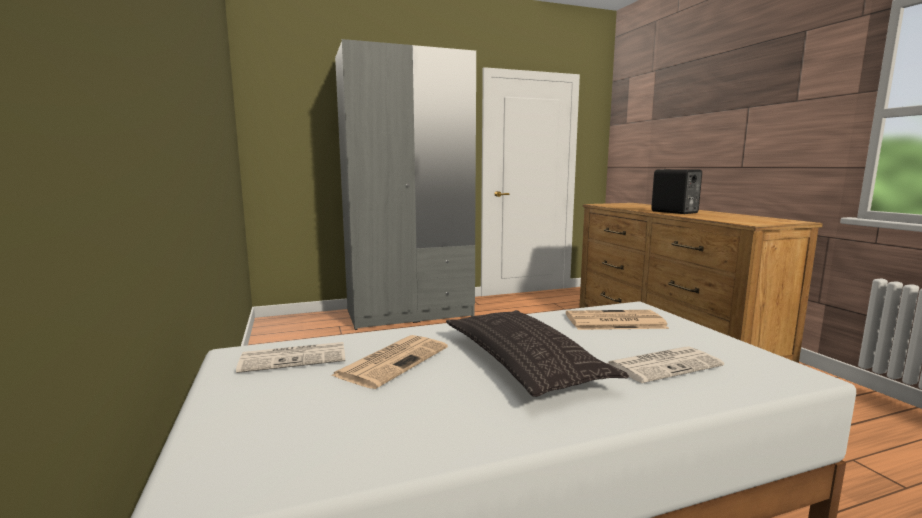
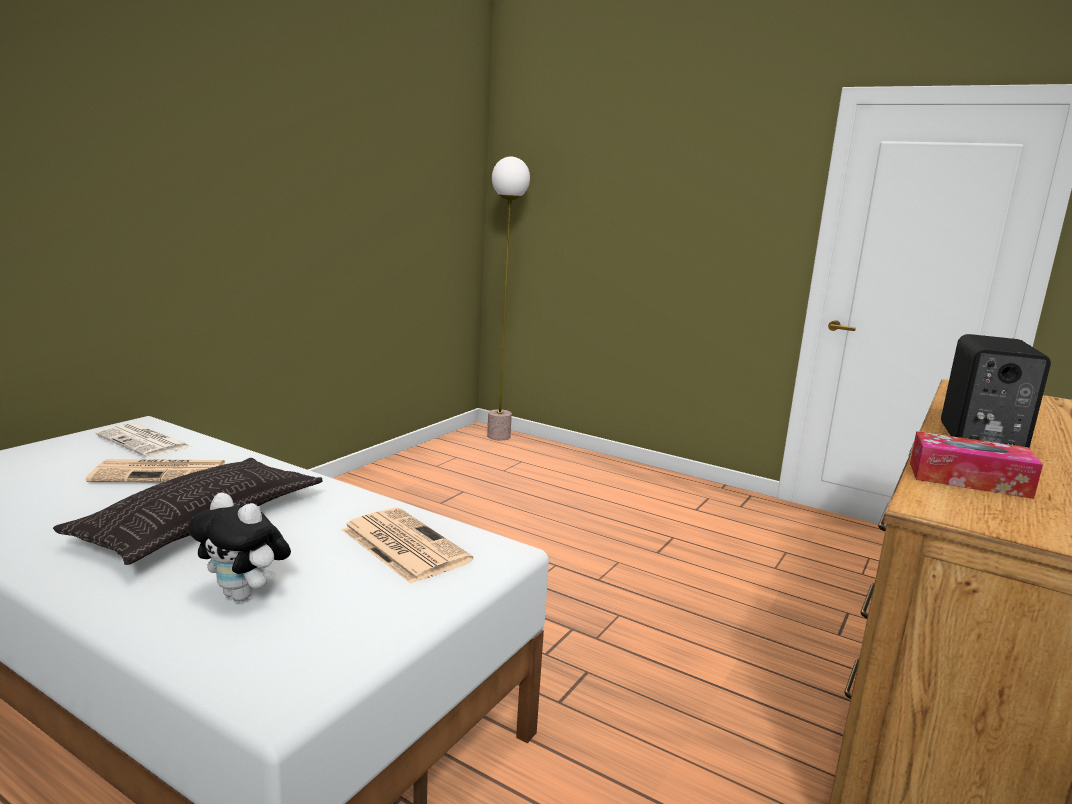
camera: 50 degrees right, 5 degrees up
(291, 319) = (499, 436): none -> floor lamp
(409, 313) = (623, 479): grey wardrobe -> none
(664, 365) = (244, 595): newspaper -> plush toy
(720, 218) = (968, 479): none -> tissue box

